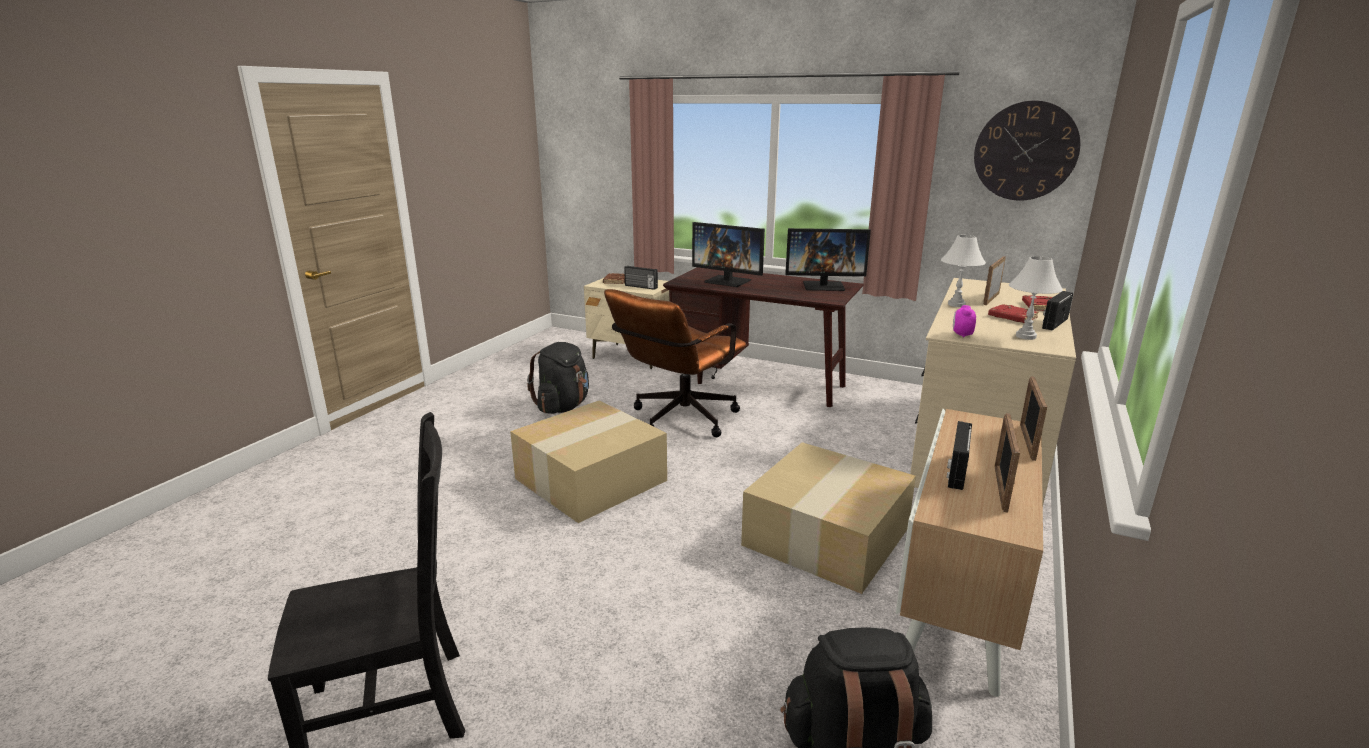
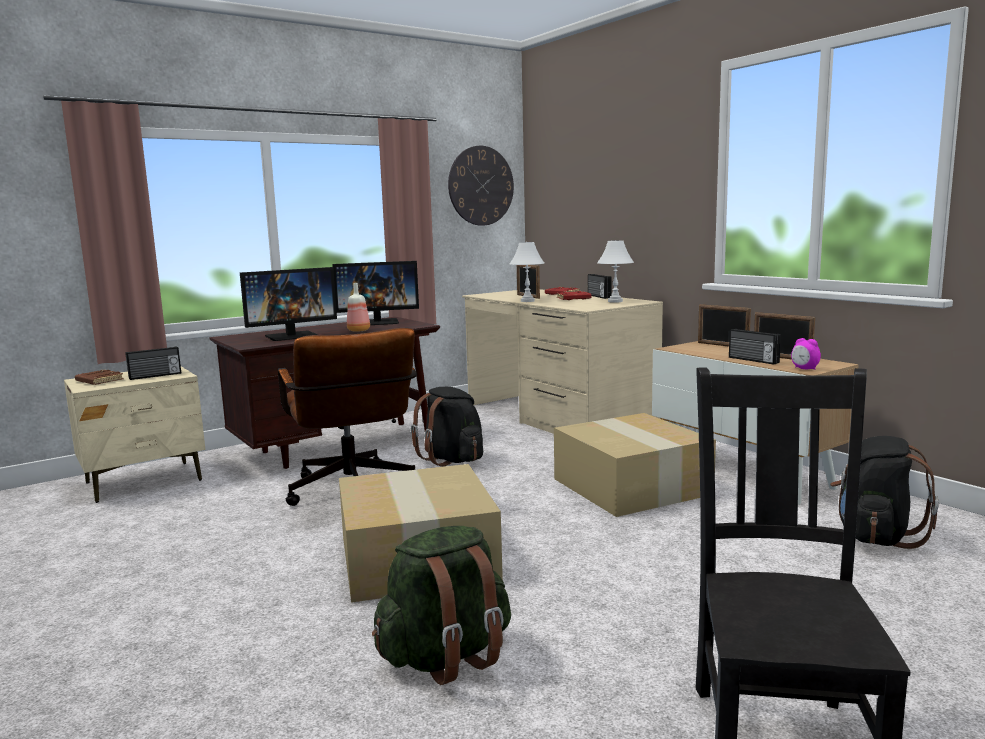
camera: 60 degrees left, 10 degrees down
(463, 533) = (446, 656): none -> green backpack
(563, 407) = (204, 543): black backpack -> black backpack (452, 459)
(778, 290) = (359, 330): none -> bottle
(824, 286) = (378, 322): monitor -> monitor turned 45 degrees clockwise
(961, 335) = (593, 307): alarm clock -> alarm clock (804, 369)

